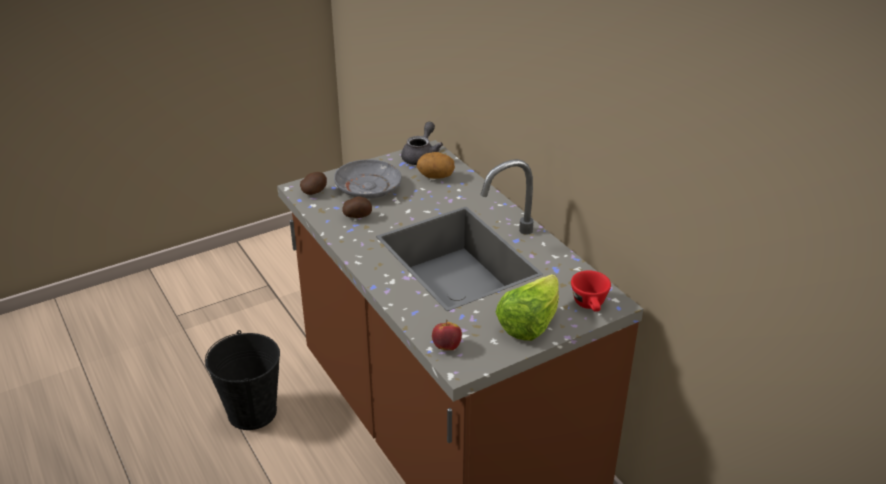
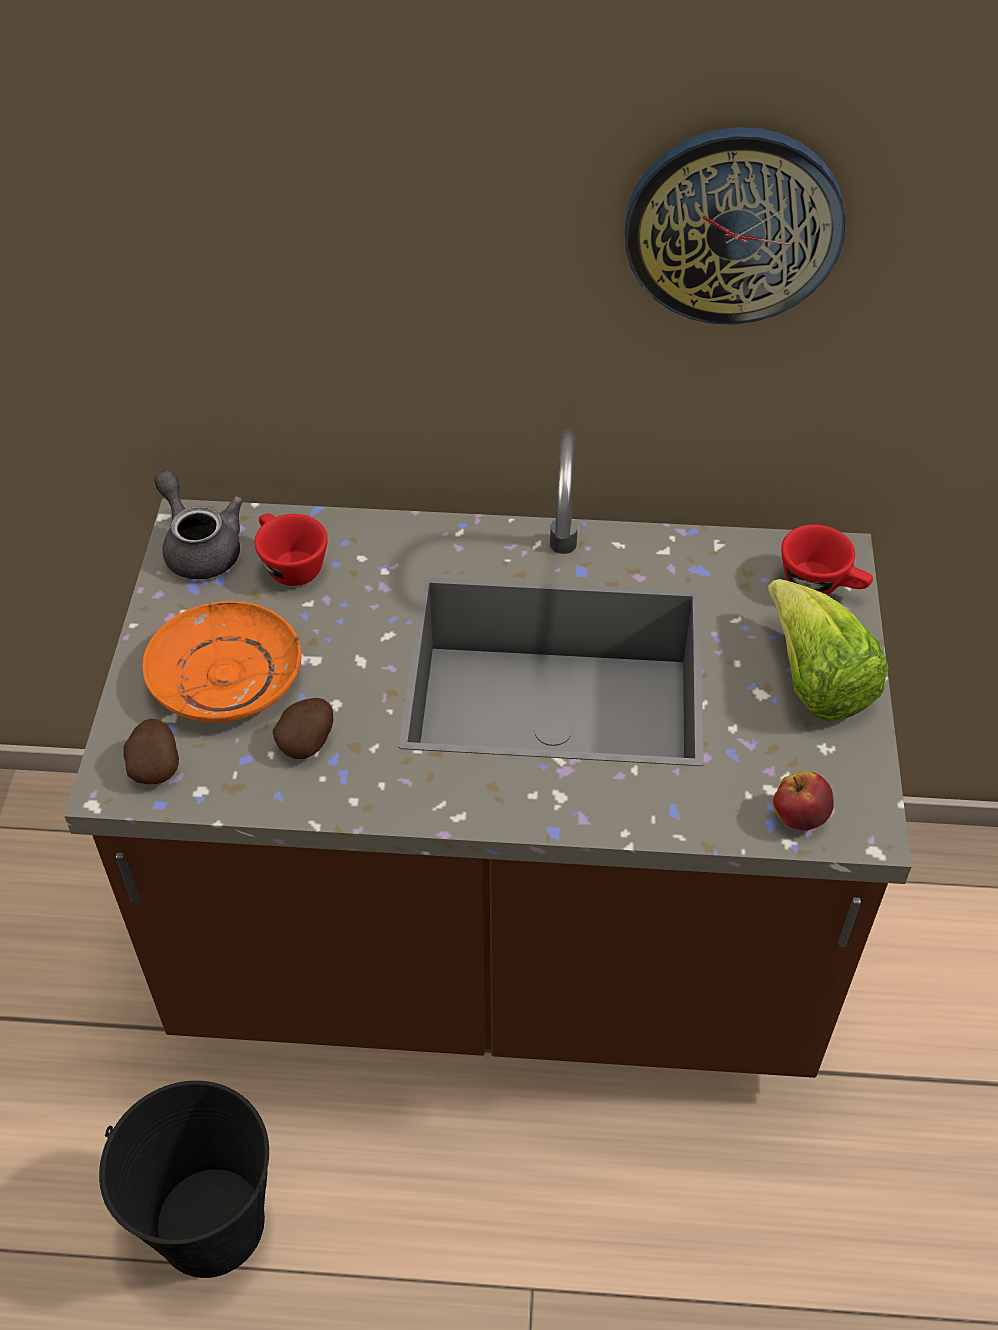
camera: 55 degrees left, 15 degrees up
(368, 187) = (225, 676): grey plate -> orange plate
(436, 176) = (288, 565): potato -> red cup
(607, 95) = (733, 226): none -> wall clock

